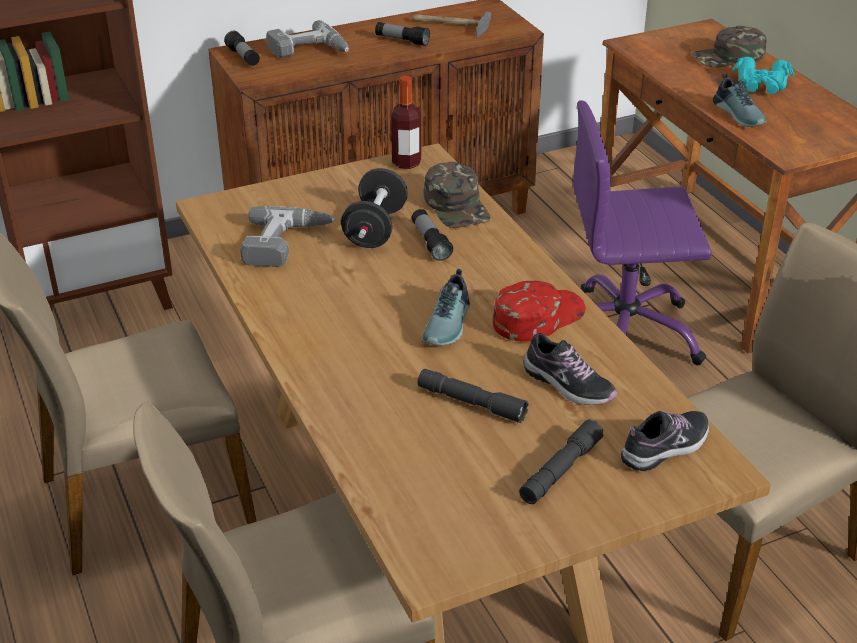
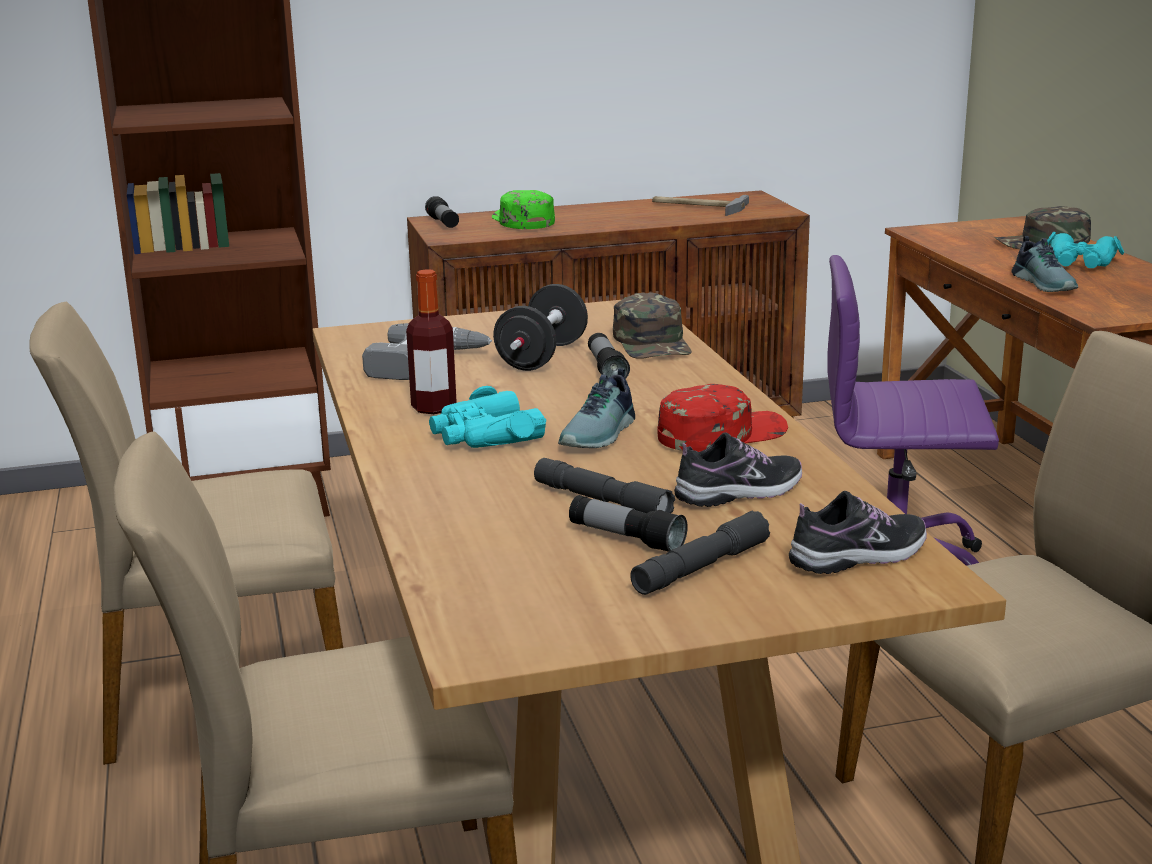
camera: 10 degrees right, 15 degrees down
(309, 51) = (521, 221): power drill -> green cap
(361, 332) = (485, 436): none -> turquoise binoculars
(402, 41) = (635, 216): flashlight -> flashlight (626, 539)
(406, 163) = (604, 309): bottle -> bottle (434, 408)
(567, 384) = (740, 492): shoe -> shoe turned 75 degrees counterclockwise

